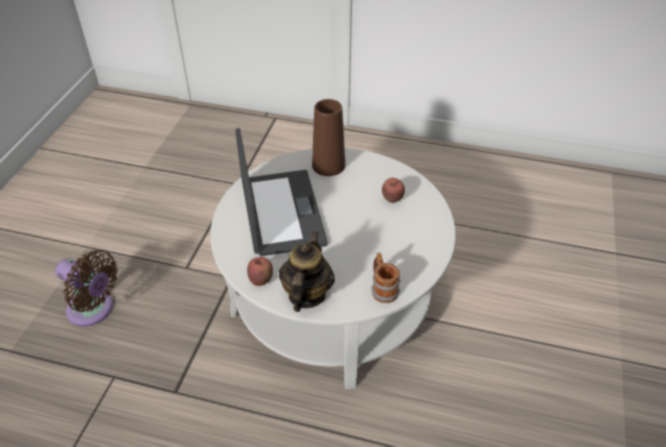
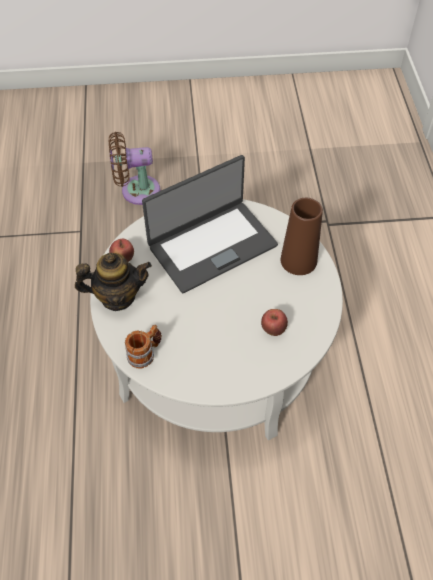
camera: 70 degrees right, 10 degrees up
(94, 310) = (136, 191): brown fan -> brown fan turned 75 degrees clockwise

